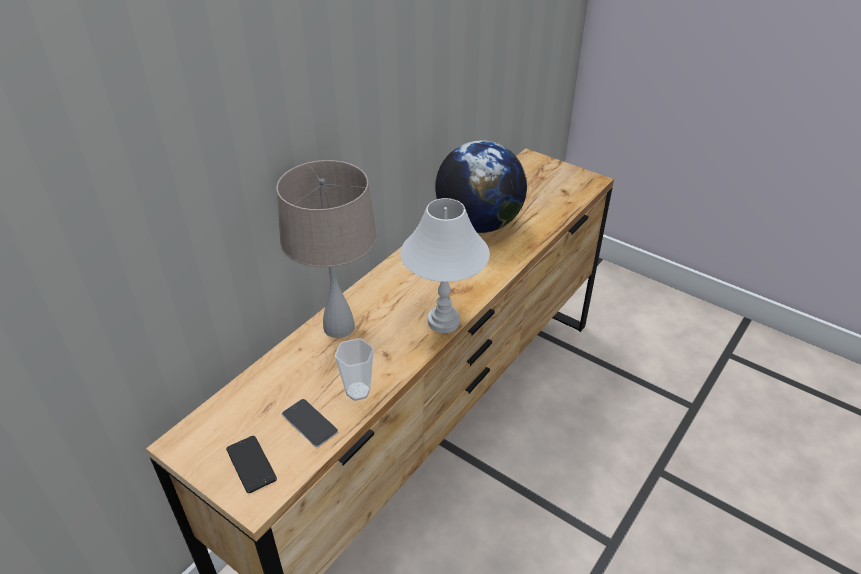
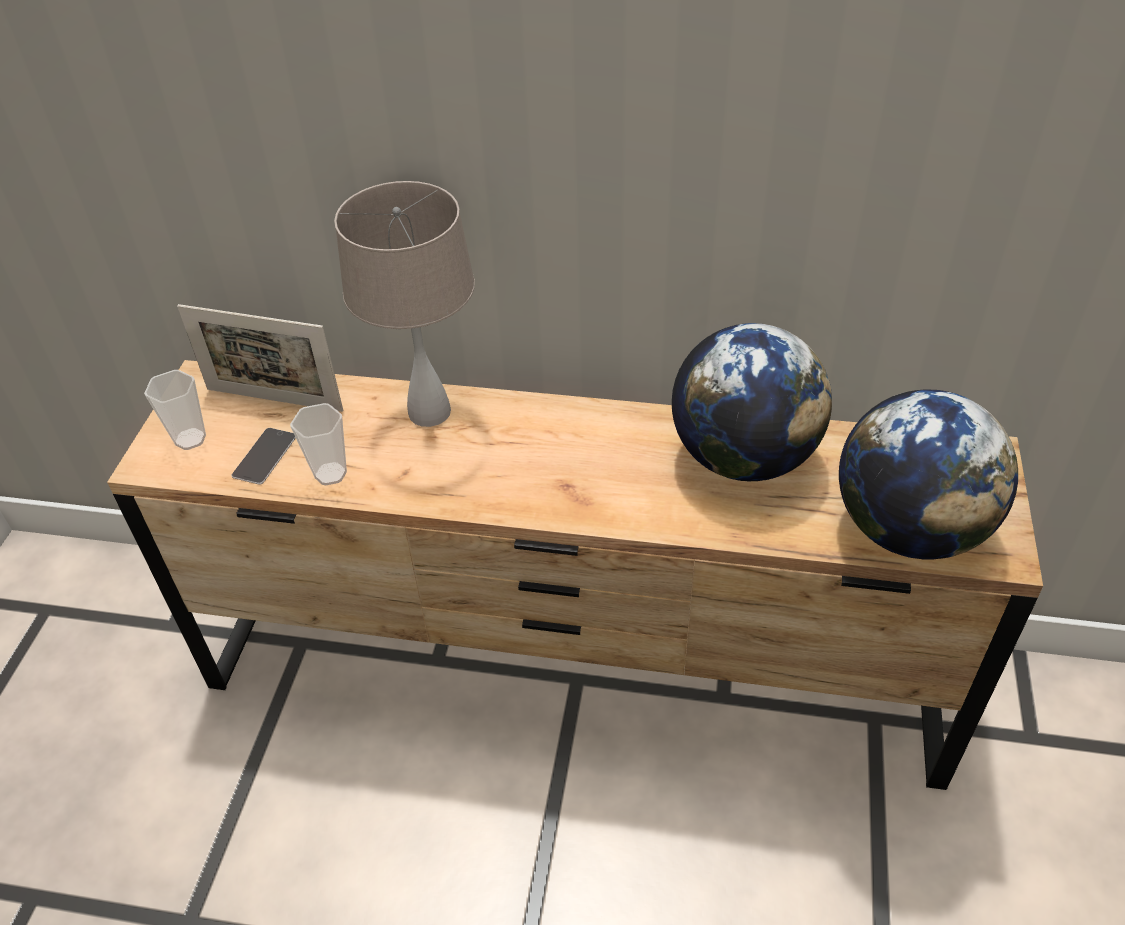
camera: 65 degrees right, 5 degrees up
(251, 464) = (190, 439): phone -> cup
(252, 402) = (274, 400): none -> picture frame
(443, 321) = (498, 501): white table lamp -> none
(561, 197) = (909, 529): none -> globe

